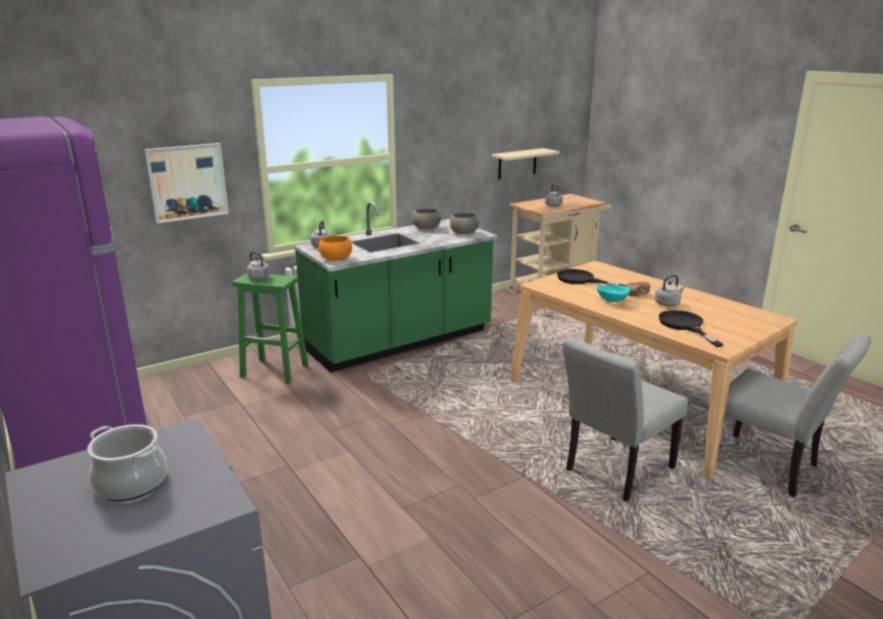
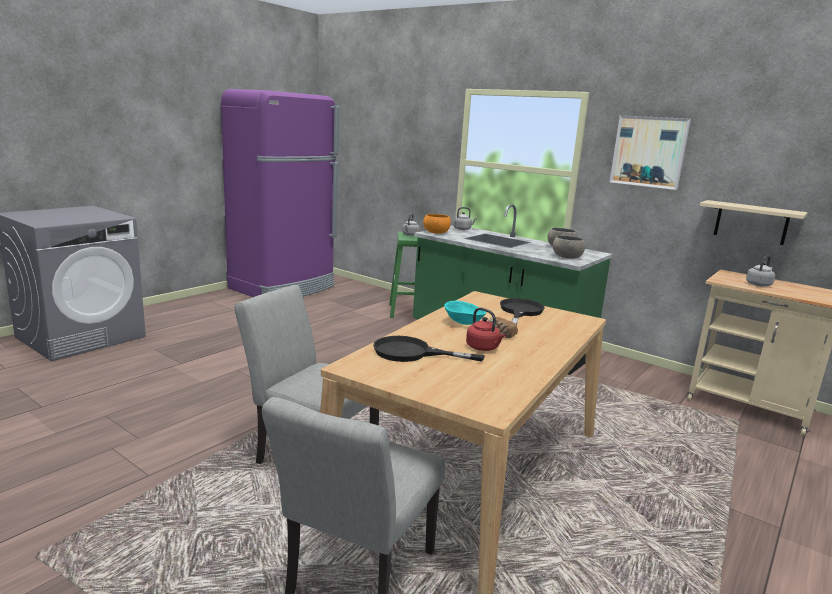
camera: 70 degrees right, 5 degrees down
(131, 483) = (72, 215): cooking pot -> none
(187, 182) = (415, 159): picture -> picture (649, 152)
(668, 303) = (484, 348): grey kettle -> red kettle
(685, 326) = (412, 353): black frying pan -> black frying pan turned 135 degrees counterclockwise

